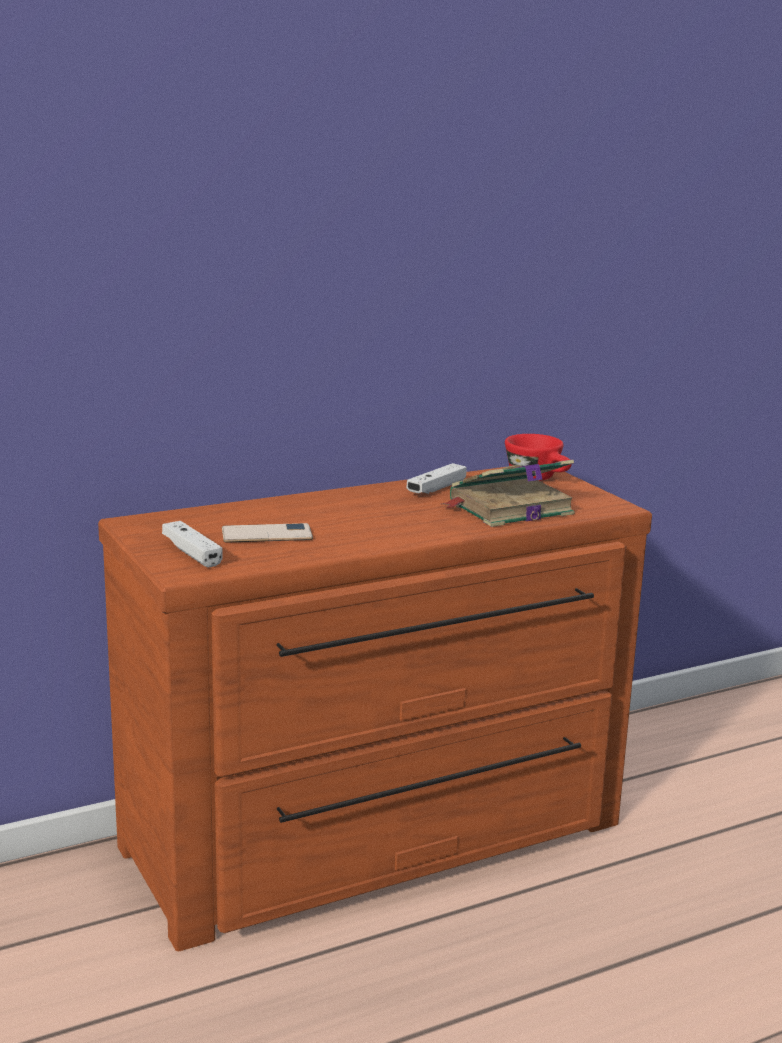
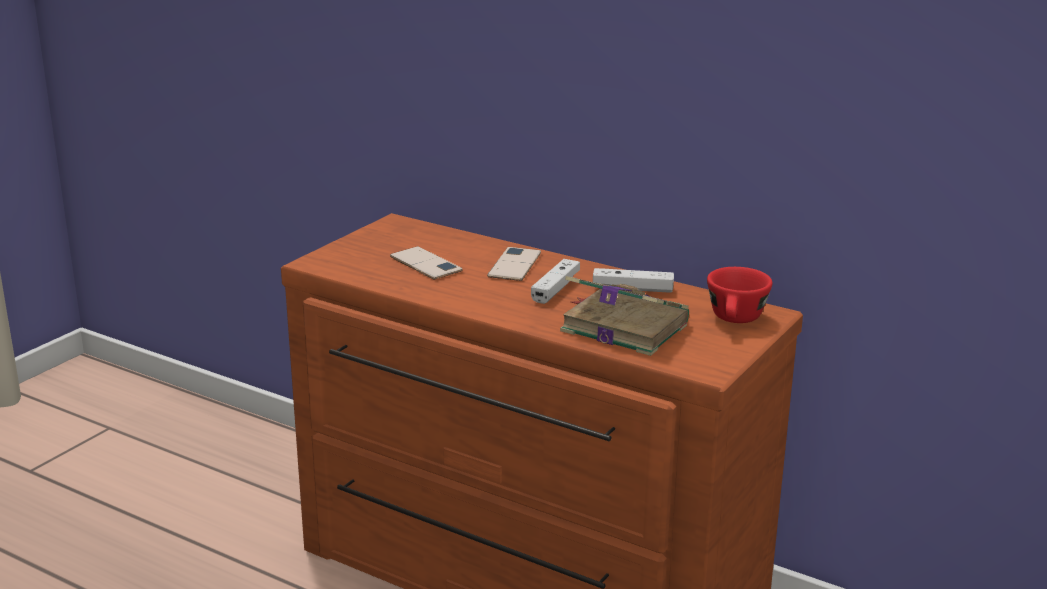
camera: 60 degrees right, 5 degrees up
(192, 553) = (355, 254): white game controller -> white game controller (555, 289)
(323, 508) = (514, 265): none -> phone

